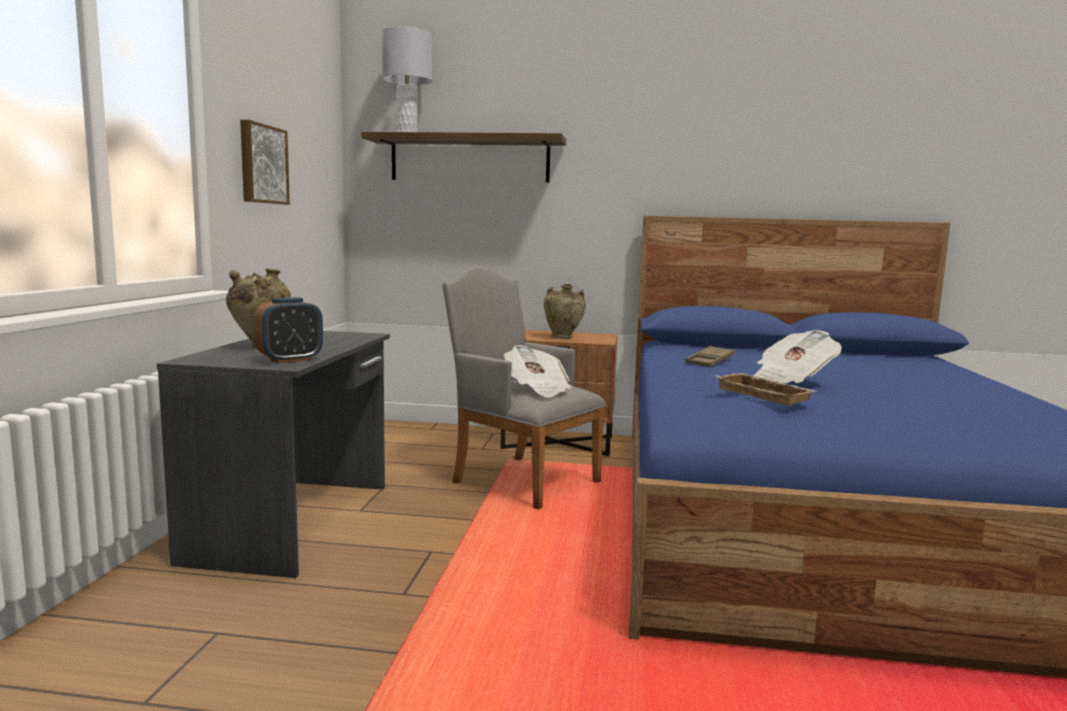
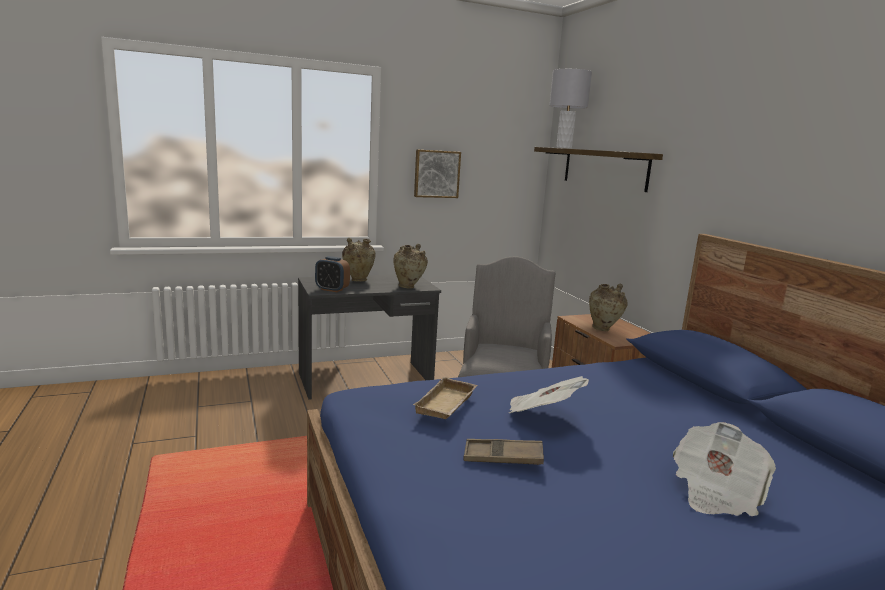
camera: 60 degrees right, 5 degrees up
(350, 338) = (409, 287): none -> beige vase
(537, 389) = (497, 356): newspaper -> newspaper (716, 492)
(710, 361) = (596, 383): brown tray -> brown tray (503, 457)

